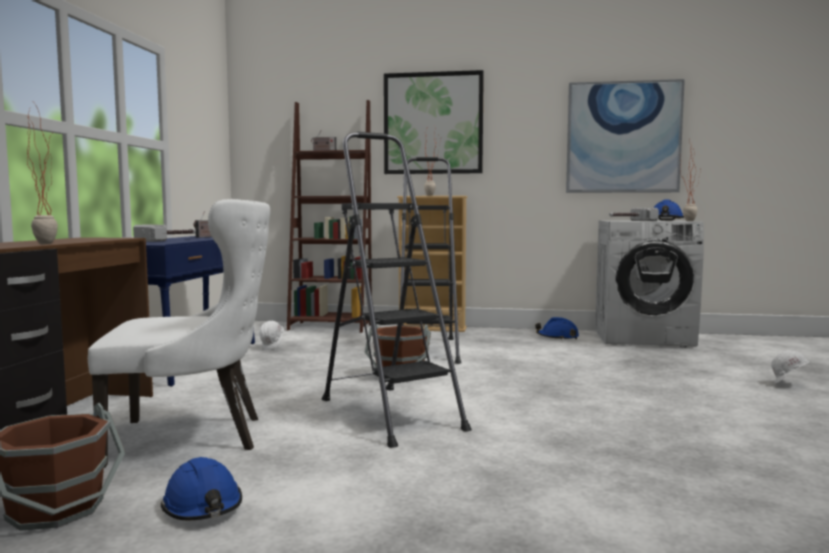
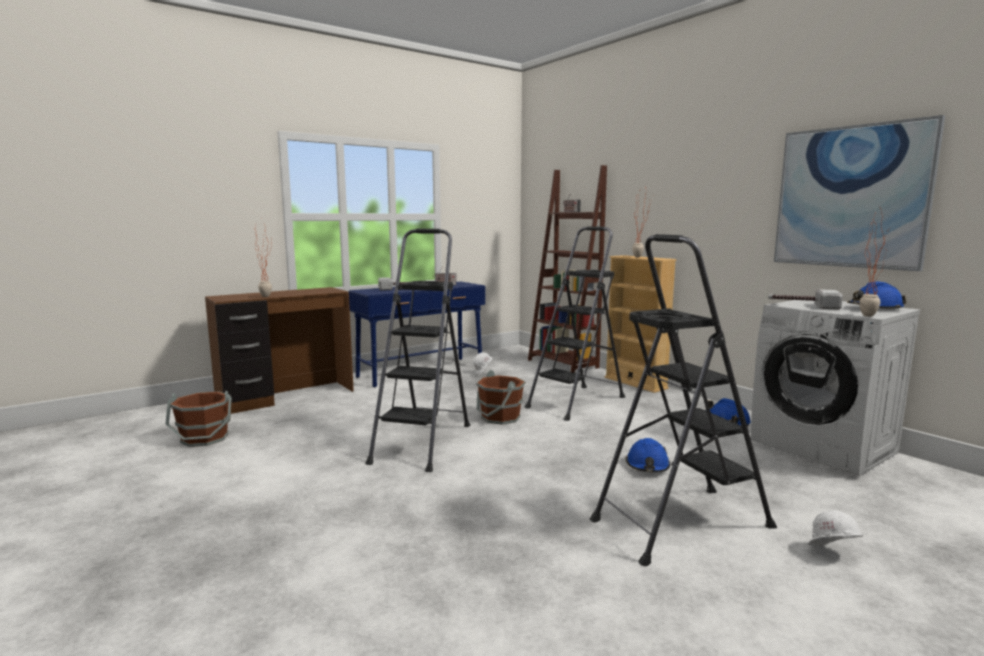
camera: 45 degrees right, 5 degrees up
(194, 437) = (313, 422): white chair -> none
(203, 507) = (235, 459): blue hard hat -> blue hard hat (647, 466)
(433, 123) = (654, 185): picture -> none
(703, 397) = (679, 523): none -> step ladder

